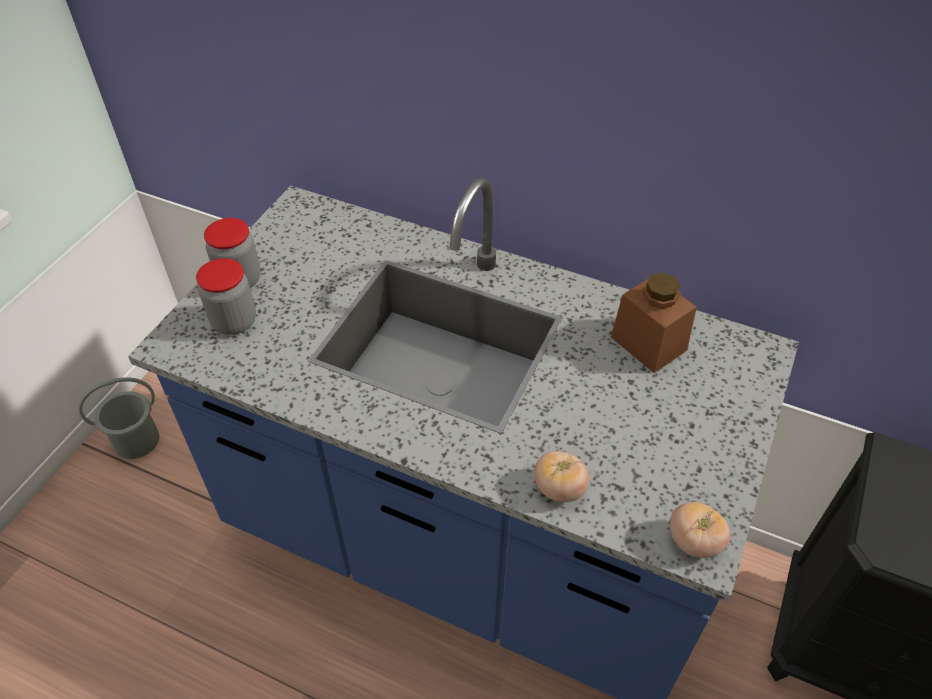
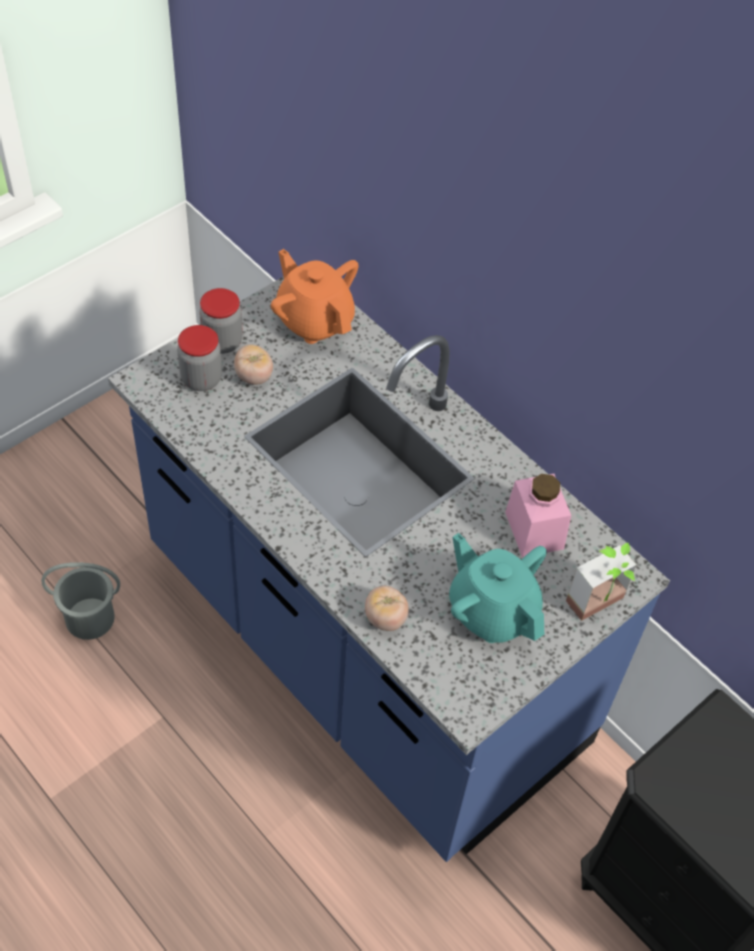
camera: 20 degrees right, 5 degrees up
(136, 440) = (109, 433): grey bucket -> grey bucket (89, 617)
(325, 231) = (314, 320): none -> orange teapot
(648, 343) = (534, 530): brown jar -> pink jar
(660, 436) = (492, 610): none -> turquoise teapot
(694, 542) = (465, 700): tomato -> tomato (254, 376)
(758, 391) = (601, 608): none -> potted plant

